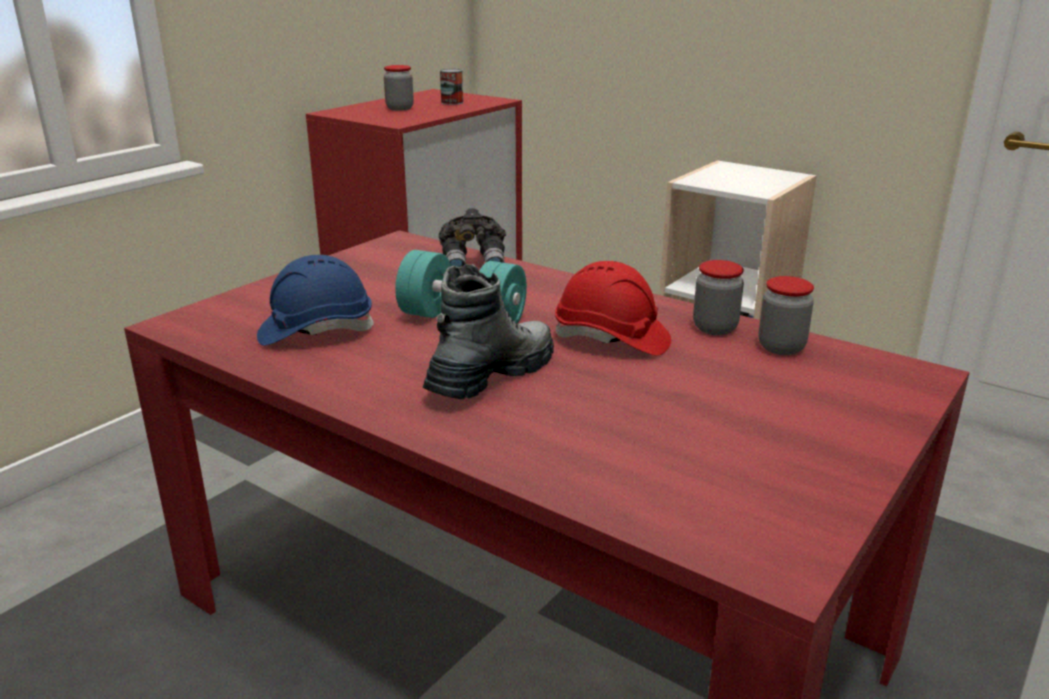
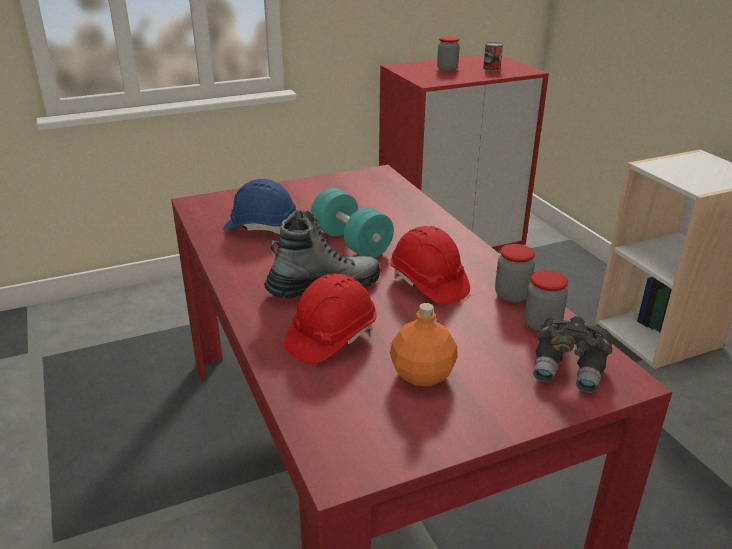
camera: 30 degrees right, 5 degrees up
(474, 263) = (406, 201): grey binoculars -> grey binoculars (569, 369)
(573, 427) = (331, 337): none -> red hard hat
(731, 432) = (423, 375): none -> orange bottle

